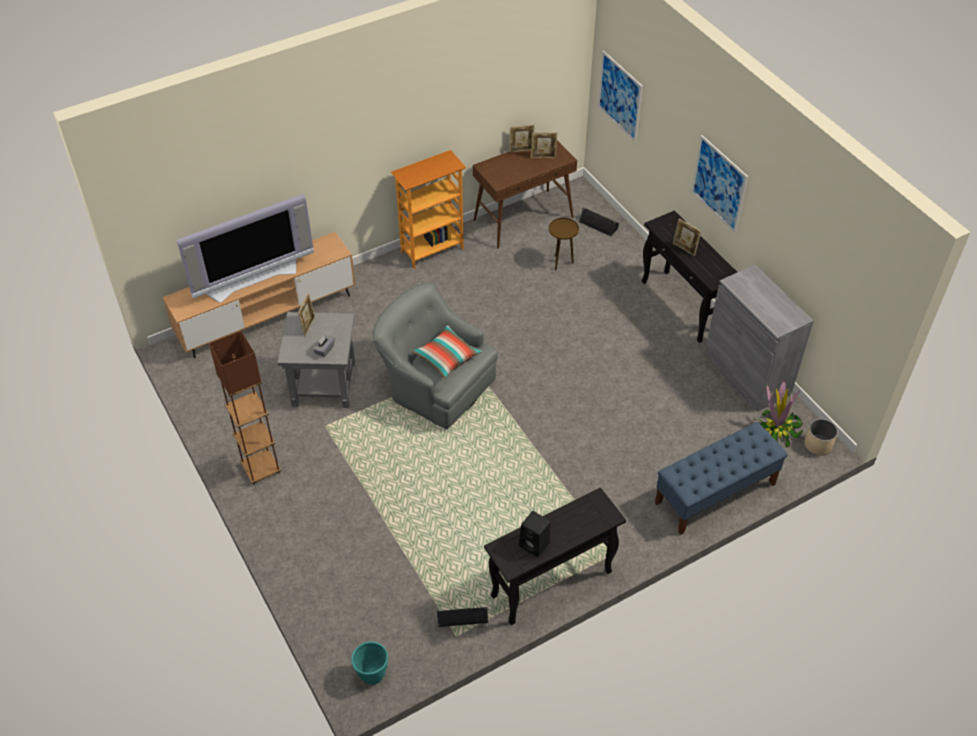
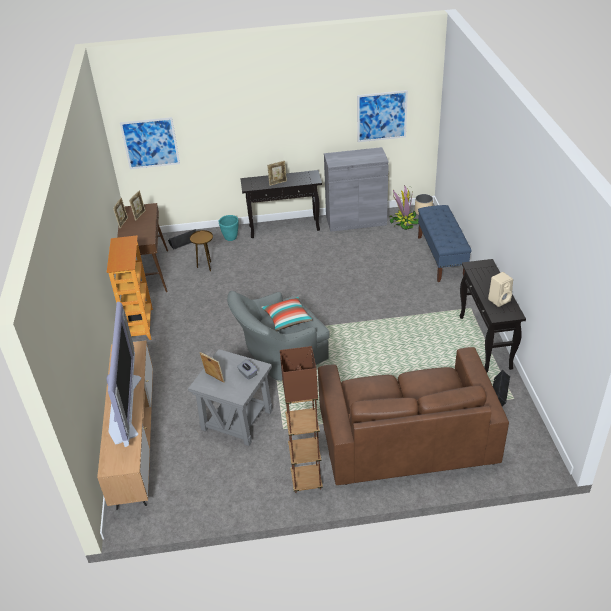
camera: 65 degrees left, 10 degrees down
(352, 539) = (406, 436): none -> brown sofa
(372, 675) = (535, 452): turquoise planter -> turquoise planter (230, 238)
(535, 544) = (499, 300): black speaker -> beige speaker
(719, 184) = (271, 128): picture -> picture (382, 116)

